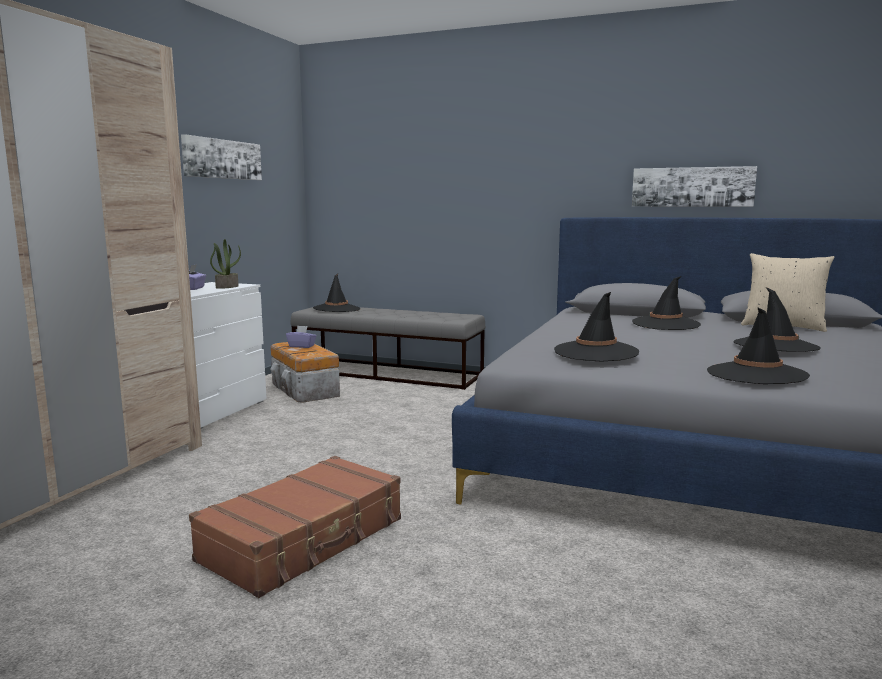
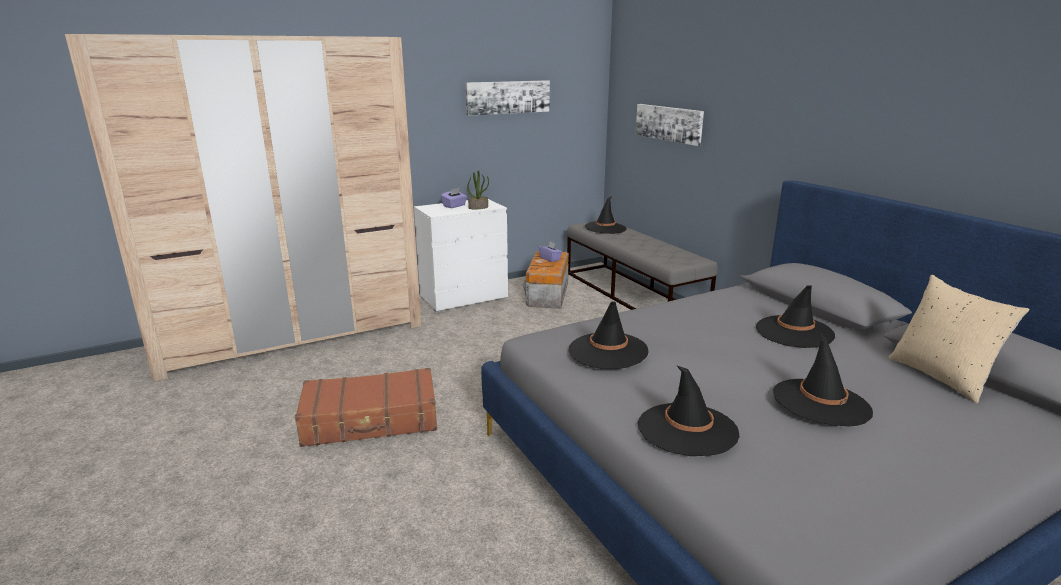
camera: 40 degrees right, 10 degrees up
(692, 187) = (941, 166): picture -> picture (669, 123)

